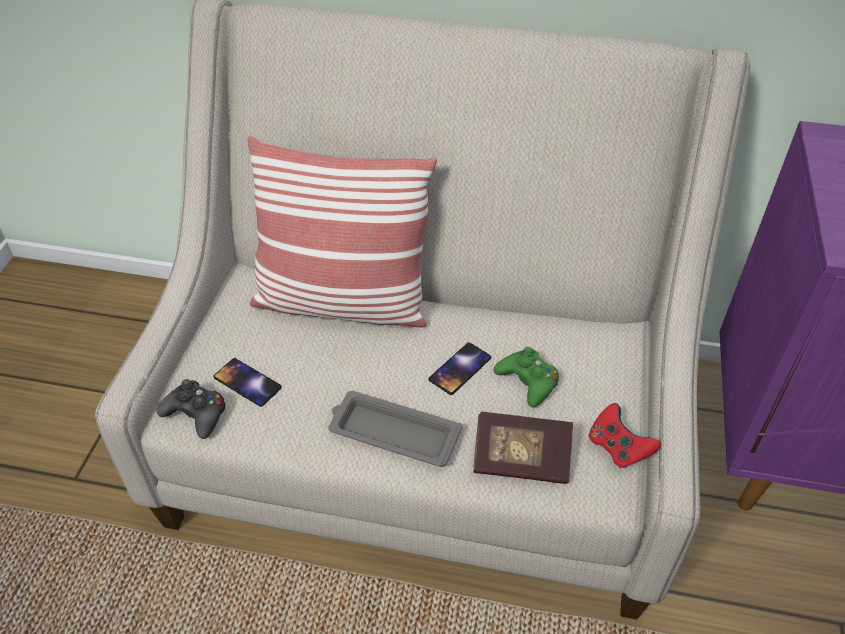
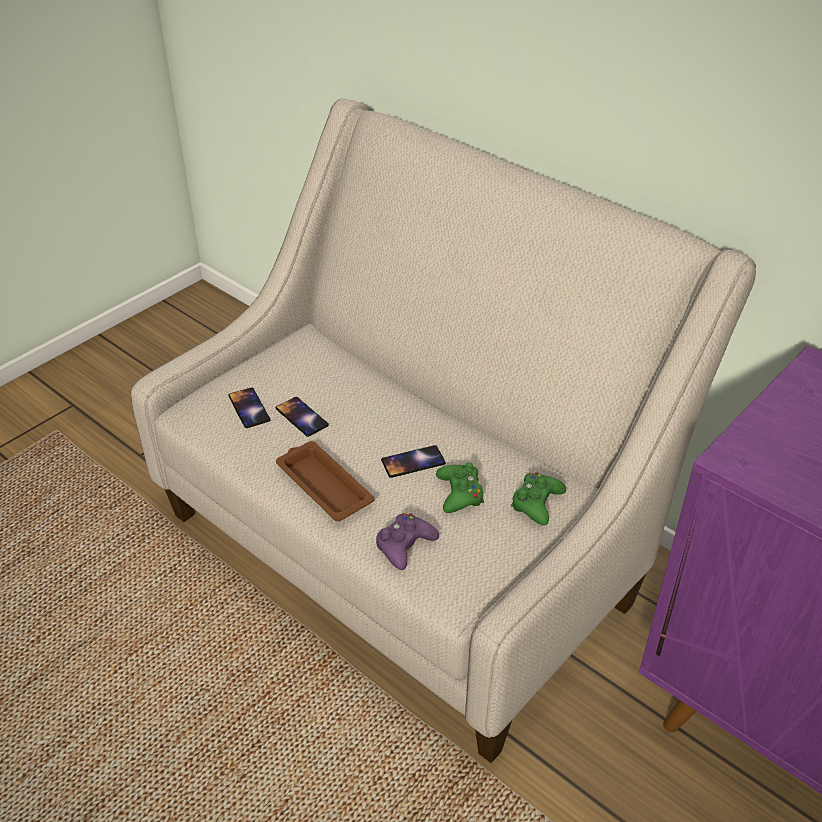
camera: 30 degrees right, 5 degrees down
(196, 413) = (199, 415): black game controller -> none
(312, 369) = (301, 417): none -> phone
(342, 302) = (362, 379): pillow -> none
(392, 433) = (323, 485): grey tray -> brown tray
(521, 460) = (404, 545): book -> purple game controller
(601, 360) = (536, 503): none -> green game controller
(617, 447) = (491, 571): red game controller -> none

